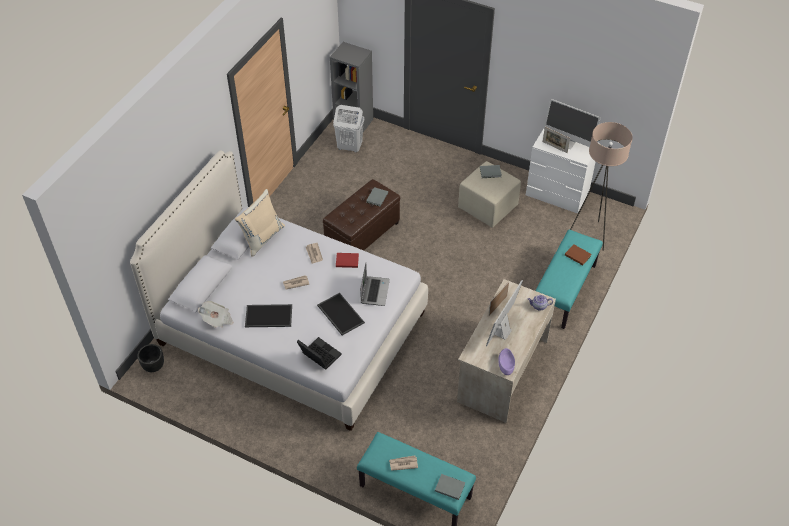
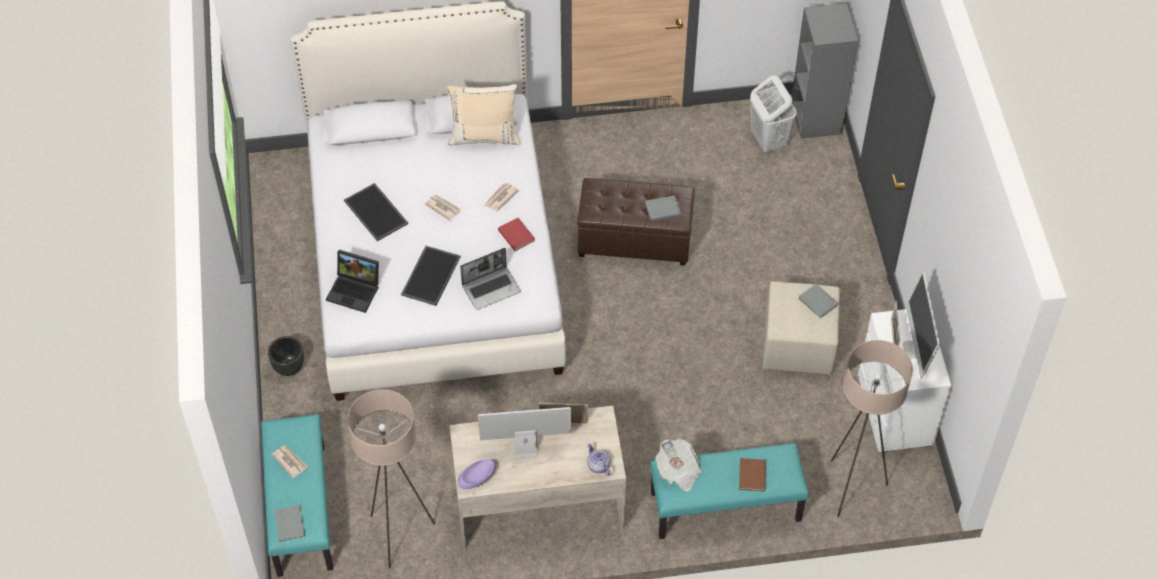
camera: 55 degrees right, 5 degrees up
(153, 367) = (284, 170): black planter -> black planter (288, 367)
(217, 320) = (335, 171): newspaper -> newspaper (678, 471)
(318, 355) = (355, 290): laptop -> laptop turned 105 degrees clockwise
(472, 449) = (399, 535): none -> beige floor lamp

